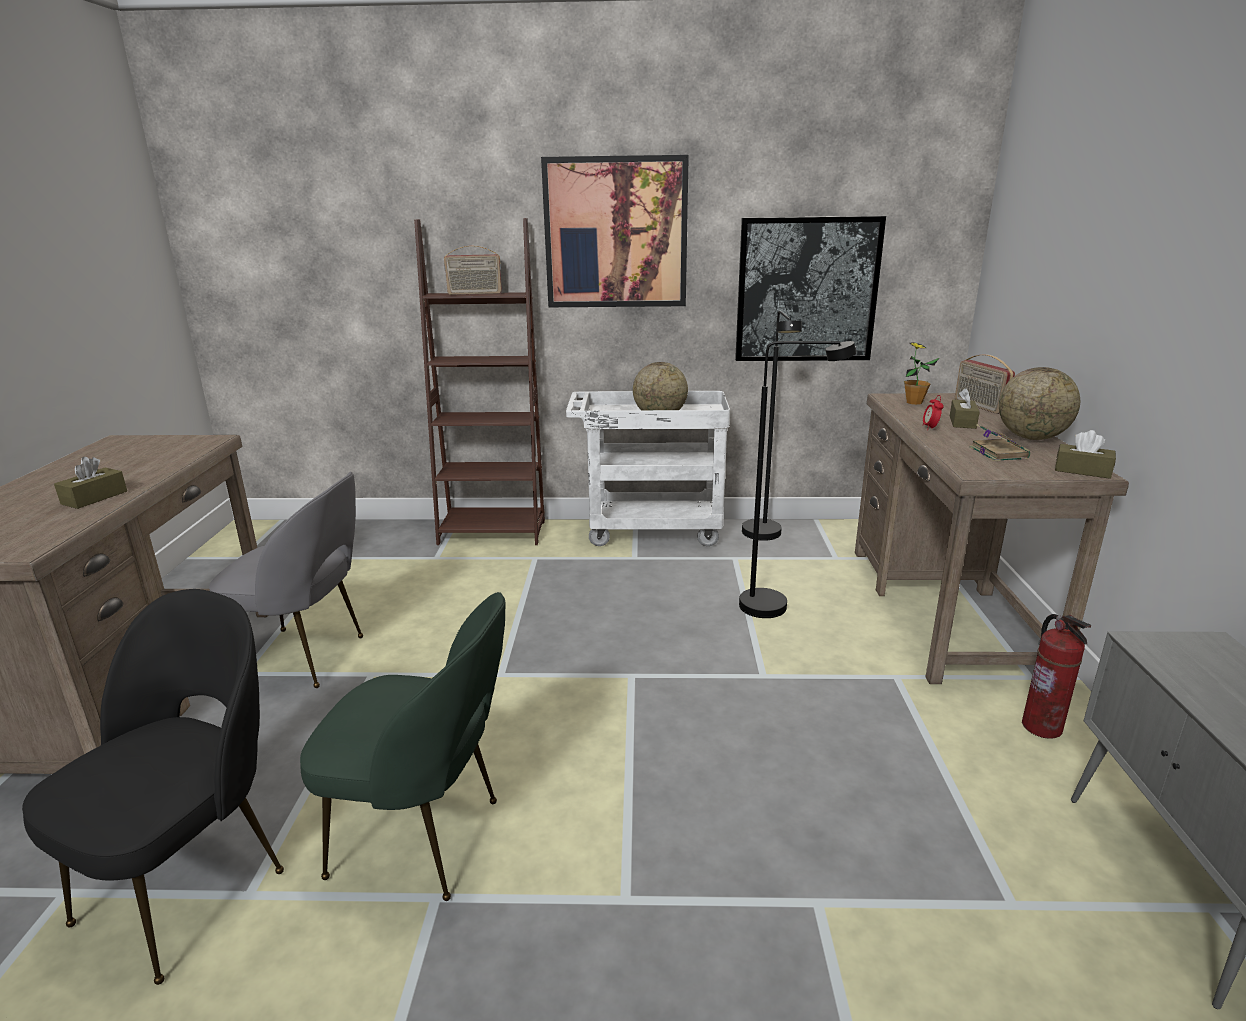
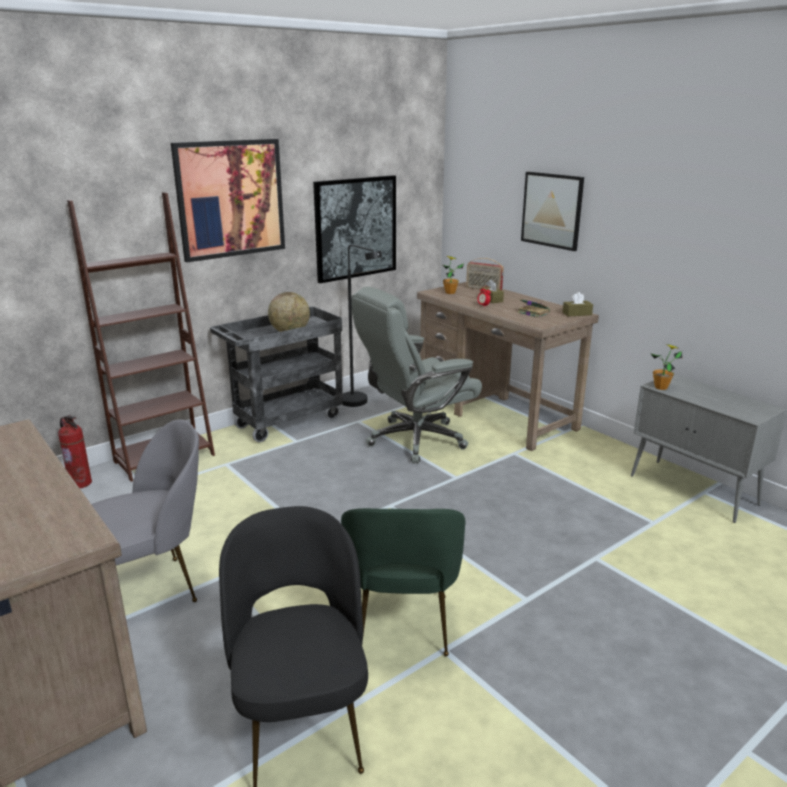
camera: 40 degrees left, 0 degrees up
(94, 498) = (35, 494): brown tissue box -> none
(428, 841) = (403, 632): green chair -> green chair turned 120 degrees clockwise
(474, 293) = (128, 259): radio -> none
(647, 535) = (284, 424): white cart -> black cart
(776, 606) = (416, 440): black floor lamp -> grey office chair
(1031, 437) = (532, 301): globe -> none
(1042, 727) = (591, 451): fire extinguisher -> fire extinguisher (81, 483)
(1103, 277) = (552, 210): none -> picture
(1149, 649) = (661, 387): none -> potted plant

